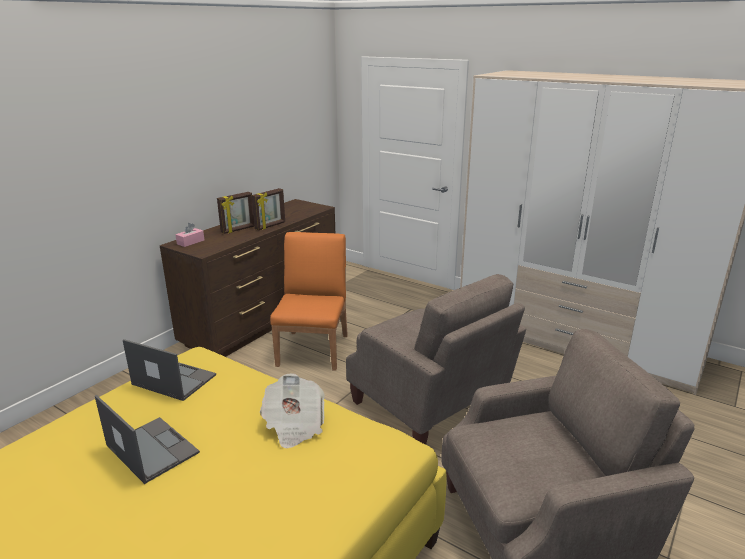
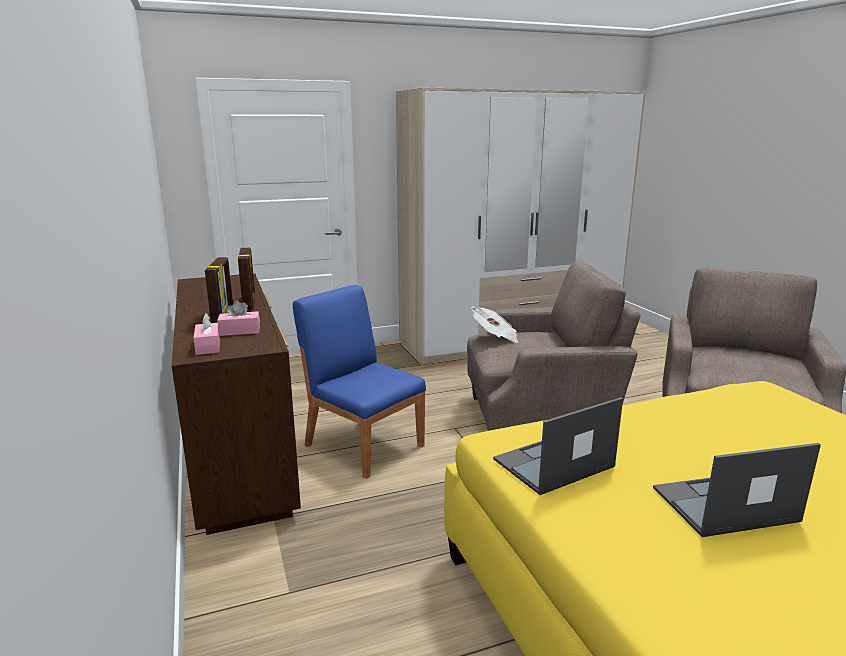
camera: 55 degrees left, 5 degrees down
(220, 240) = (240, 331): none -> pink tissue box
(294, 425) = (712, 416): newspaper -> newspaper (495, 337)
(313, 349) = (363, 444): orange chair -> blue chair

